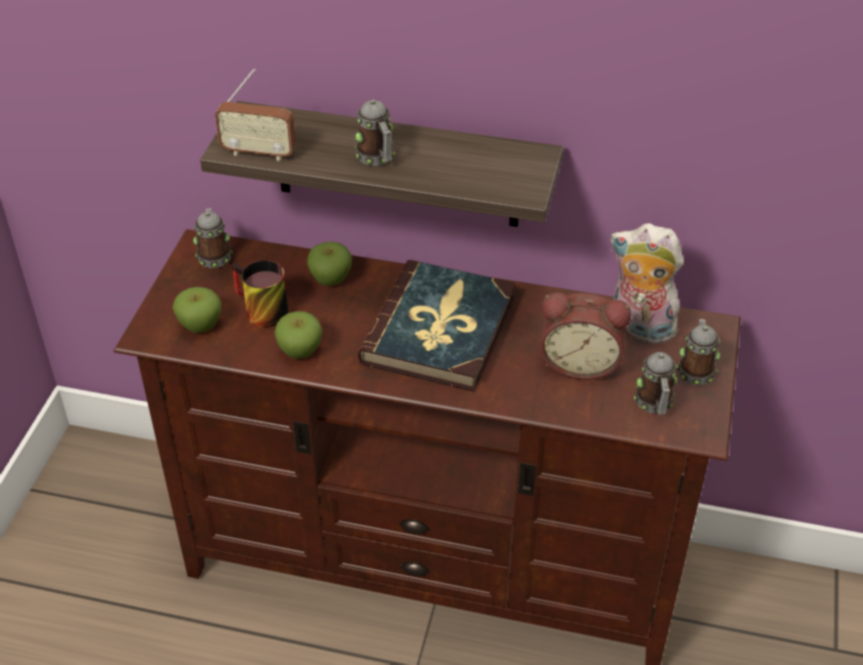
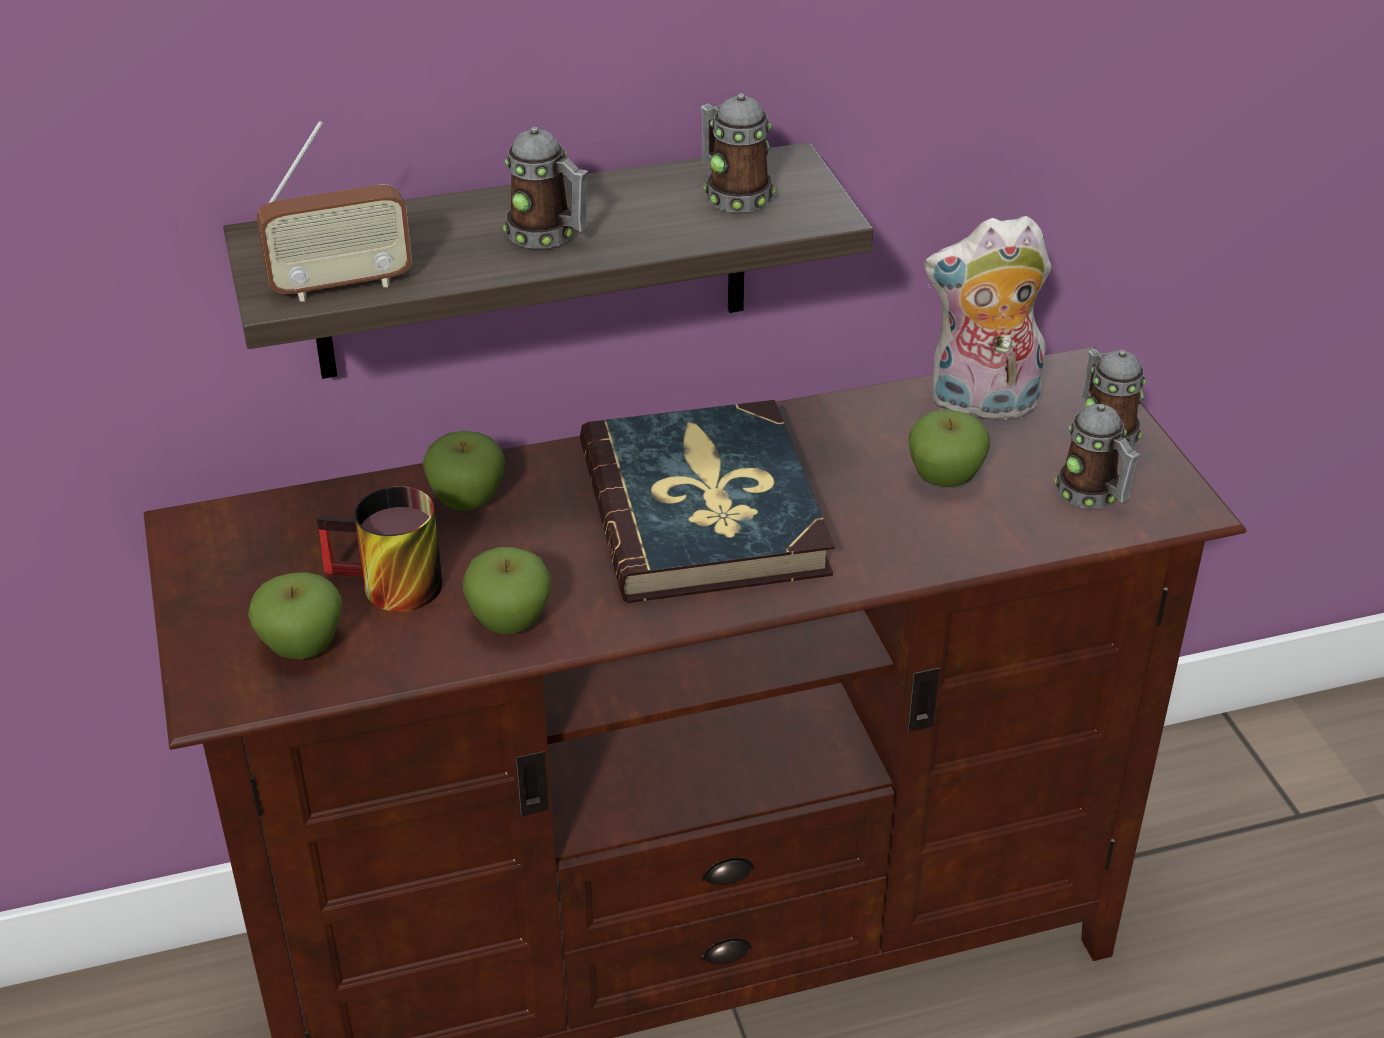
camera: 30 degrees left, 5 degrees down
(214, 254) = (232, 532): mug -> mug (733, 194)
(580, 362) = (944, 479): alarm clock -> apple

